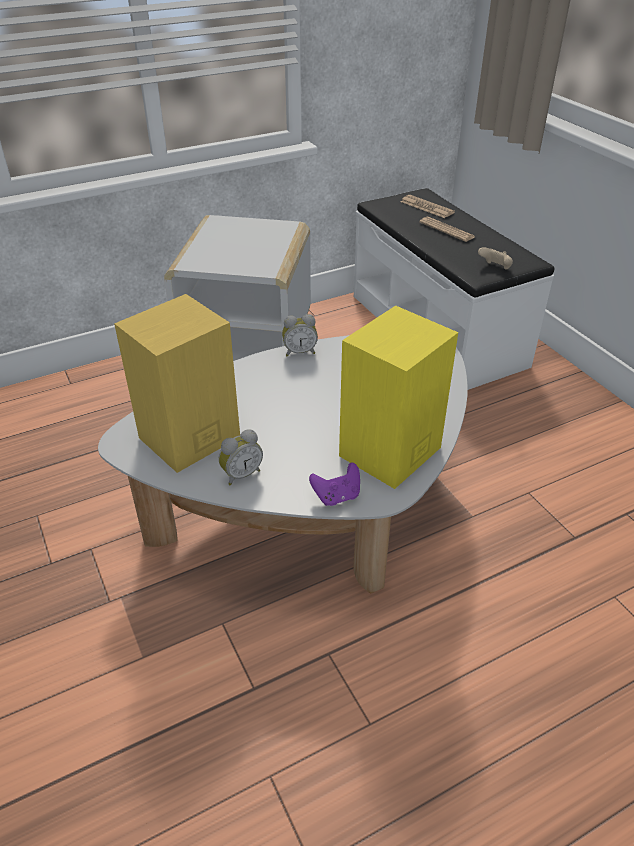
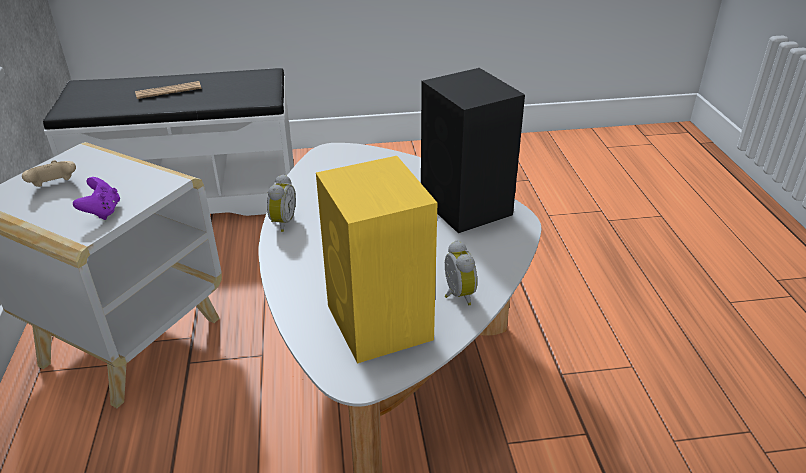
camera: 70 degrees left, 5 degrees down
(337, 496) = (510, 245): purple game controller -> purple game controller (102, 212)
(388, 453) = (467, 207): yellow speaker -> black speaker
(426, 207) = (111, 89): newspaper -> none
(495, 268) = (260, 88): beige game controller -> beige game controller (54, 186)

